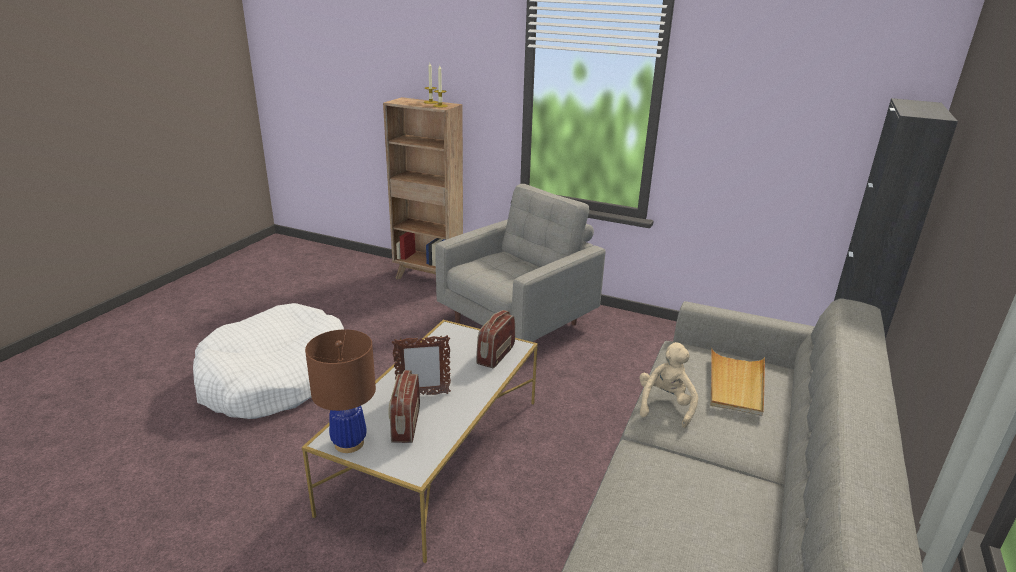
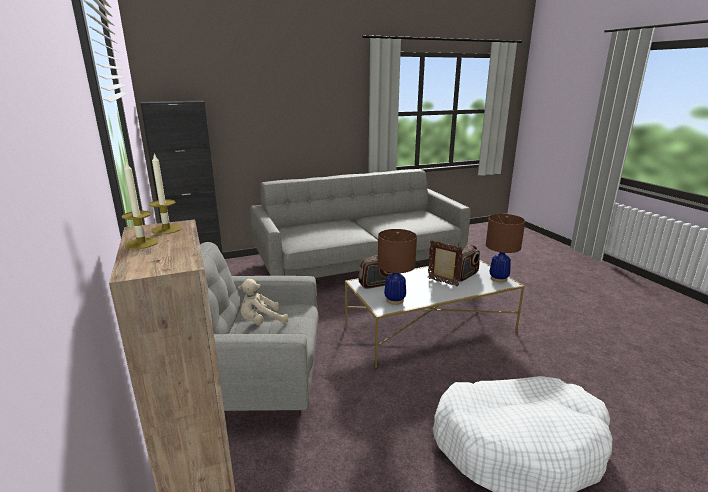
camera: 135 degrees left, 5 degrees down
(449, 343) = (395, 300): none -> brown table lamp
(665, 405) = (350, 235): beige plush toy -> beige plush toy (261, 322)
(736, 384) = (313, 228): beige tray -> none

